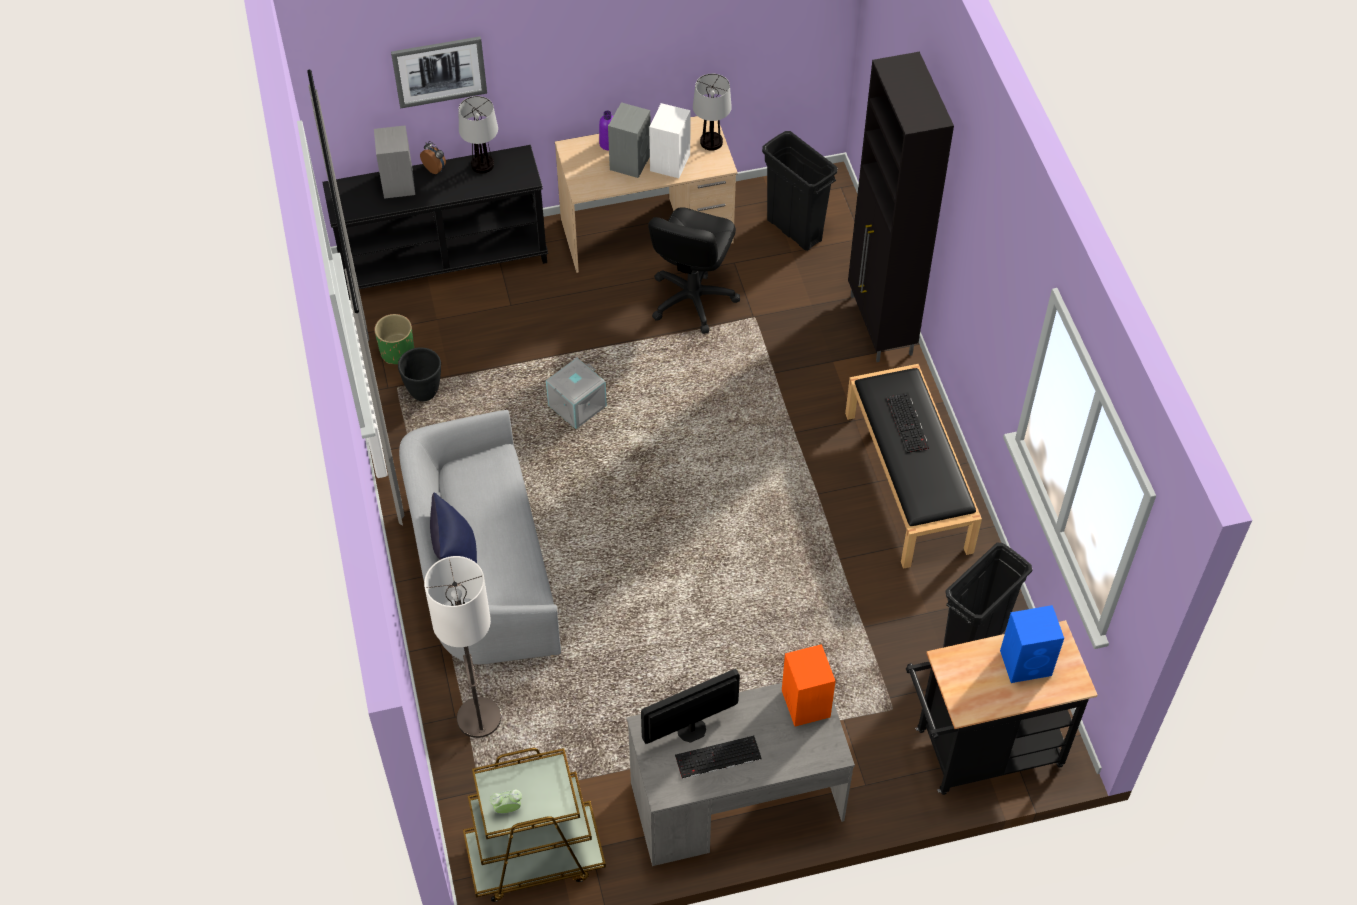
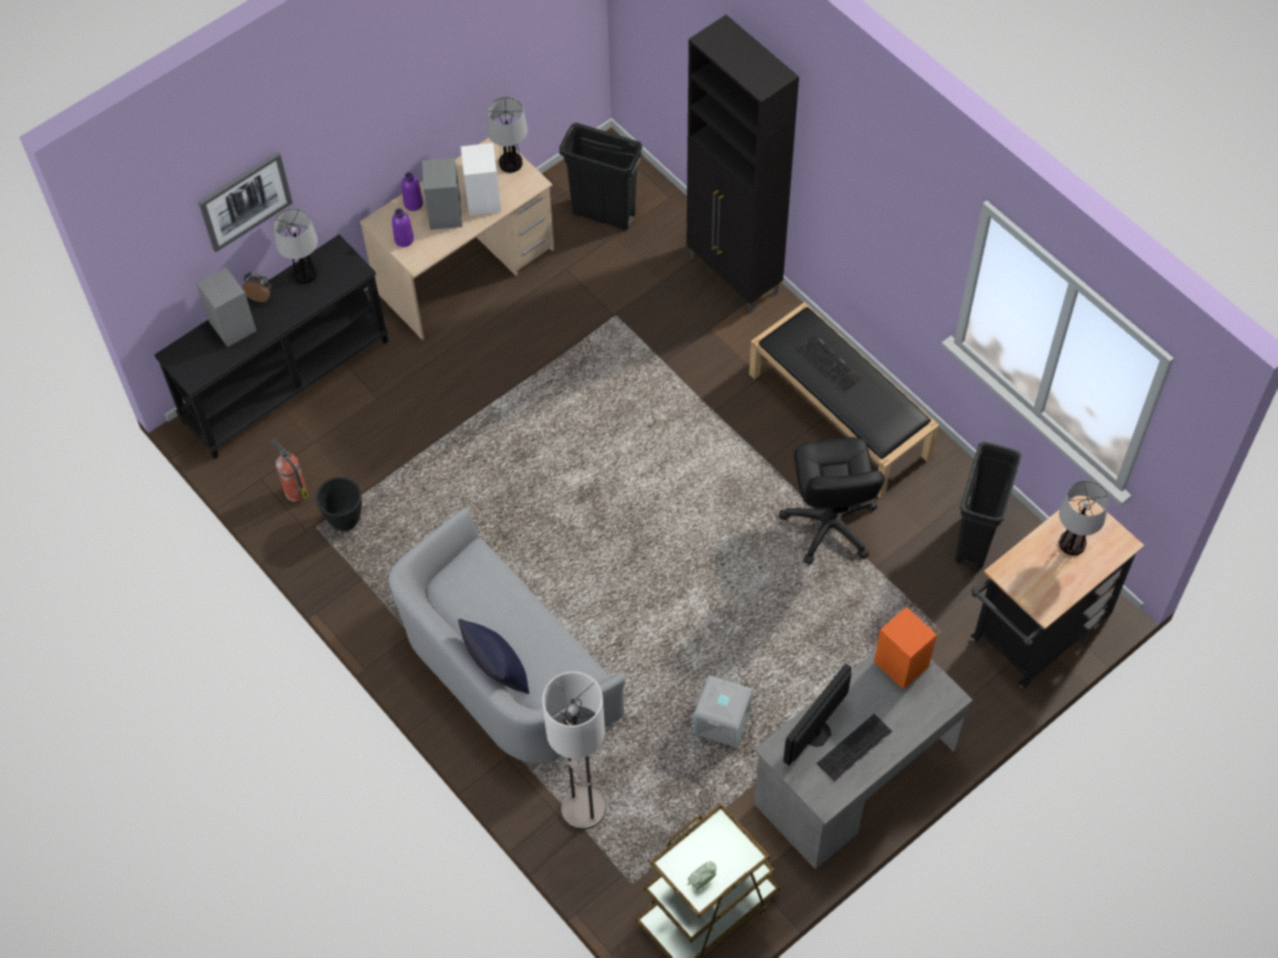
camera: 25 degrees left, 5 degrees up
(397, 352) = (295, 491): green planter -> fire extinguisher
(577, 407) = (500, 472): grey storage box -> grey storage box (723, 721)
(582, 169) = (404, 239): none -> purple bottle
(692, 299) = (547, 321): black office chair -> black office chair (829, 525)
(1027, 663) = (1072, 543): blue speaker -> table lamp

